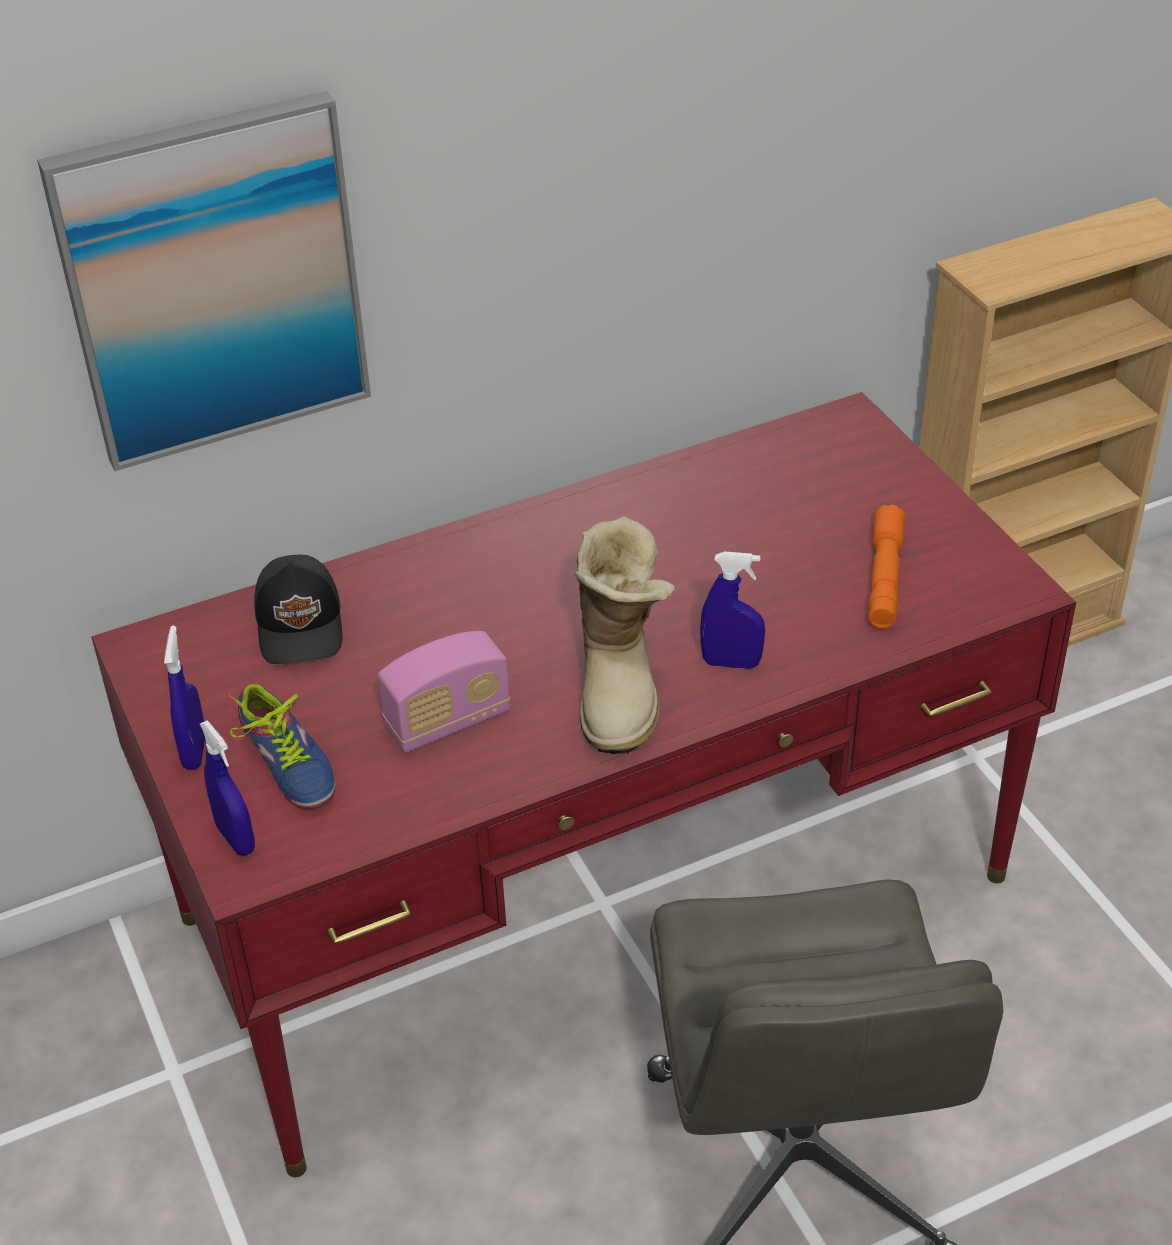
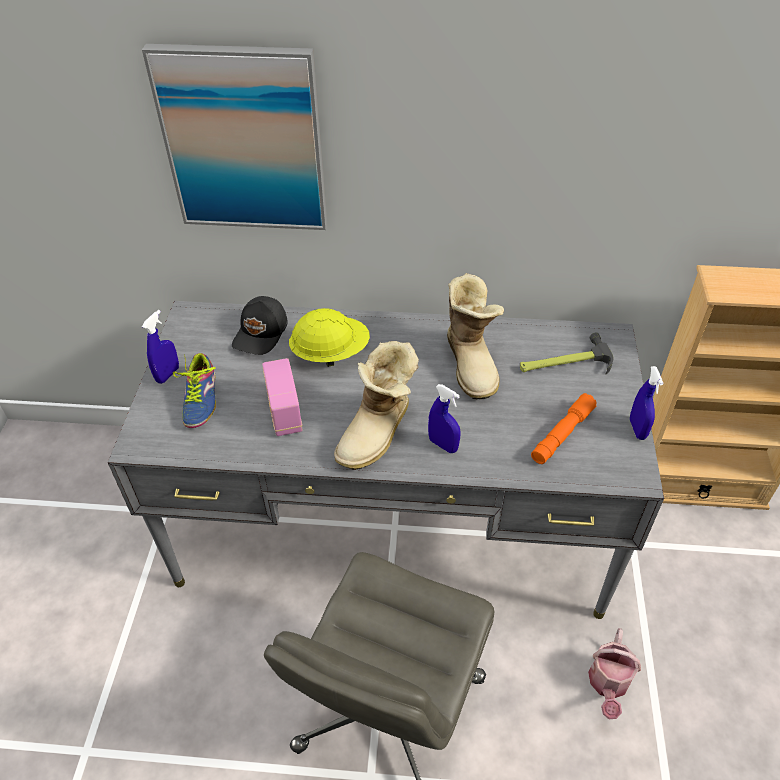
camera: 30 degrees right, 5 degrees up
(236, 838) = (148, 426): blue spray bottle -> blue spray bottle (637, 429)
(446, 608) = (330, 353): none -> yellow hard hat
(448, 721) = (284, 412): radio -> radio turned 75 degrees clockwise
(594, 897) = (392, 522): red desk -> grey desk
(679, 534) = (472, 363): none -> boot
(810, 482) = (564, 363): none -> hammer
(1073, 963) = (608, 684): none -> watering can

